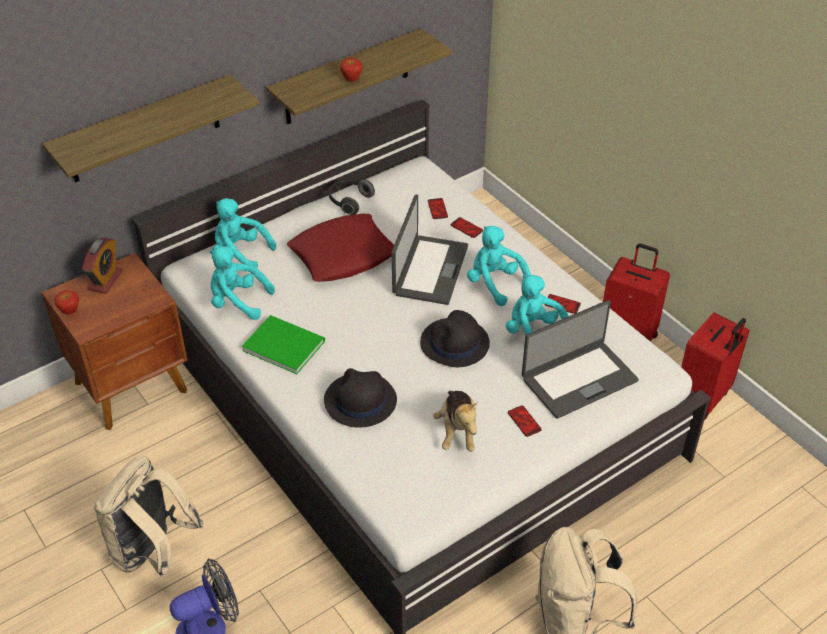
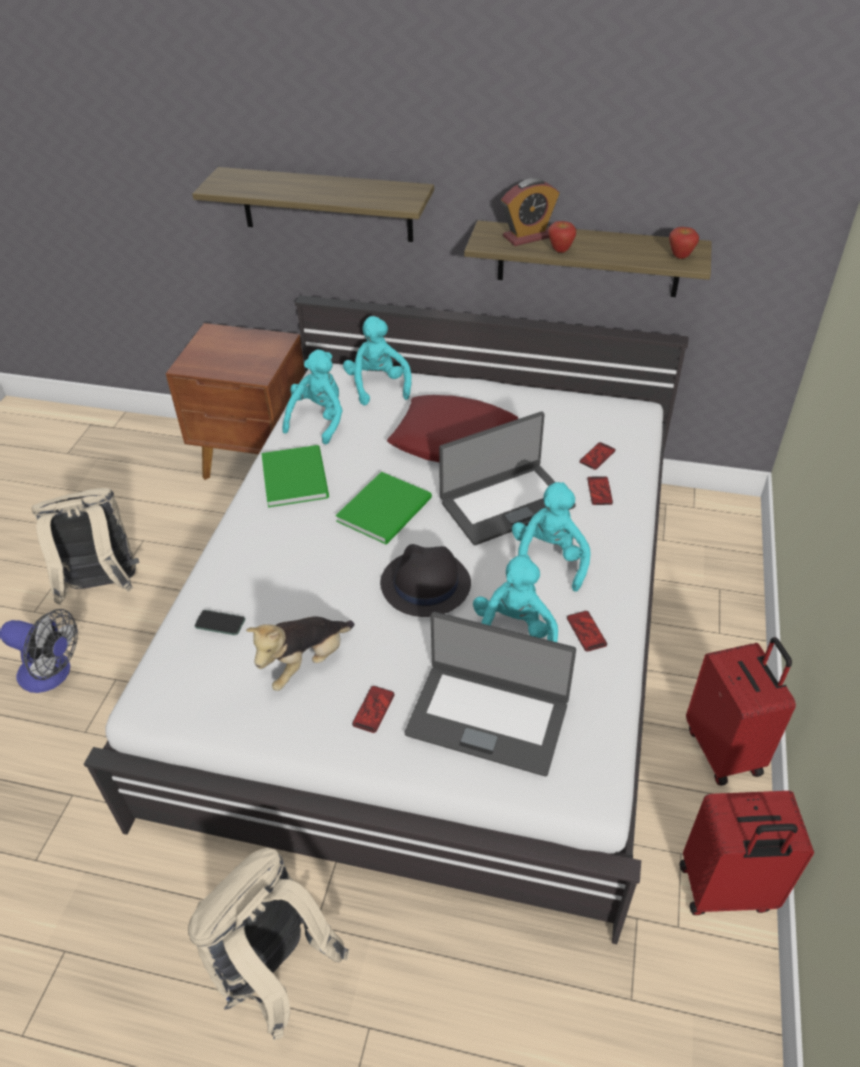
camera: 50 degrees right, 0 degrees up
(70, 312) = (196, 347): apple -> apple (680, 257)
(105, 280) = (250, 340): alarm clock -> alarm clock (528, 237)
(237, 301) = (318, 420): turquoise plush toy -> turquoise plush toy turned 45 degrees clockwise
(349, 201) = (527, 400): headphones -> none
(360, 401) = (273, 567): black hat -> none
(370, 321) = (387, 509): none -> green book
(381, 452) = (220, 623): none -> phone

